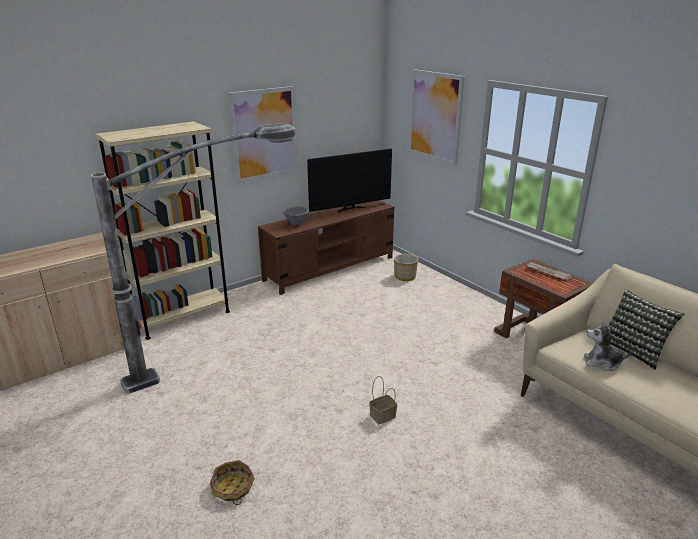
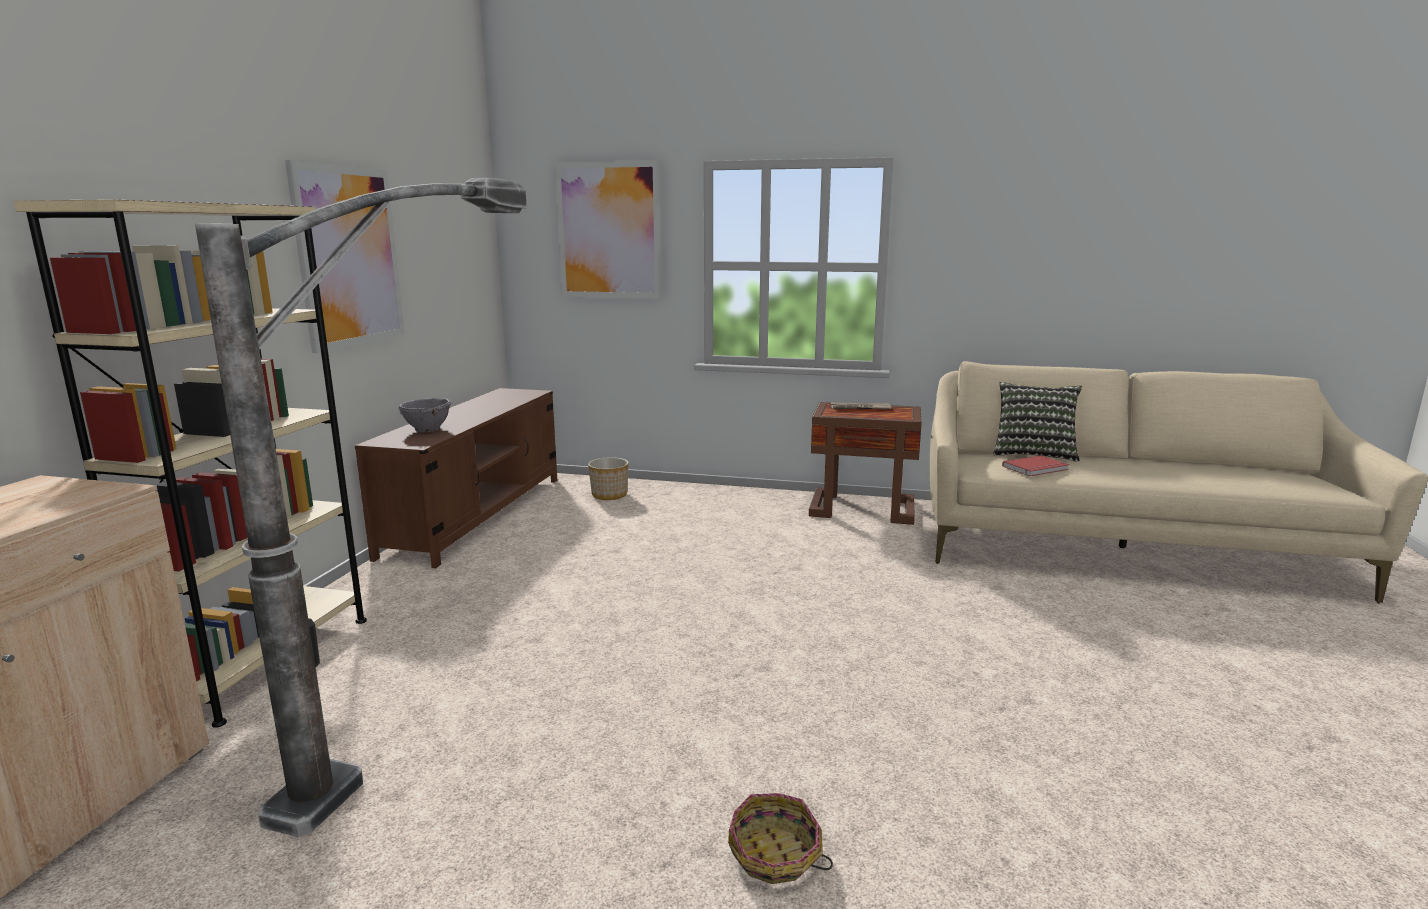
camera: 40 degrees left, 10 degrees down
(350, 209) = (488, 402): television -> none
(382, 416) = (830, 649): basket -> none
(602, 363) = (1036, 468): plush toy -> red book

